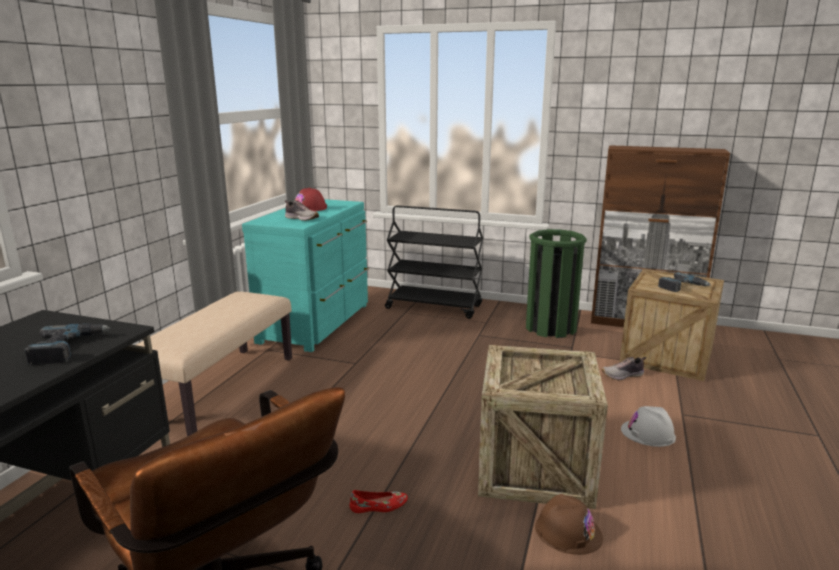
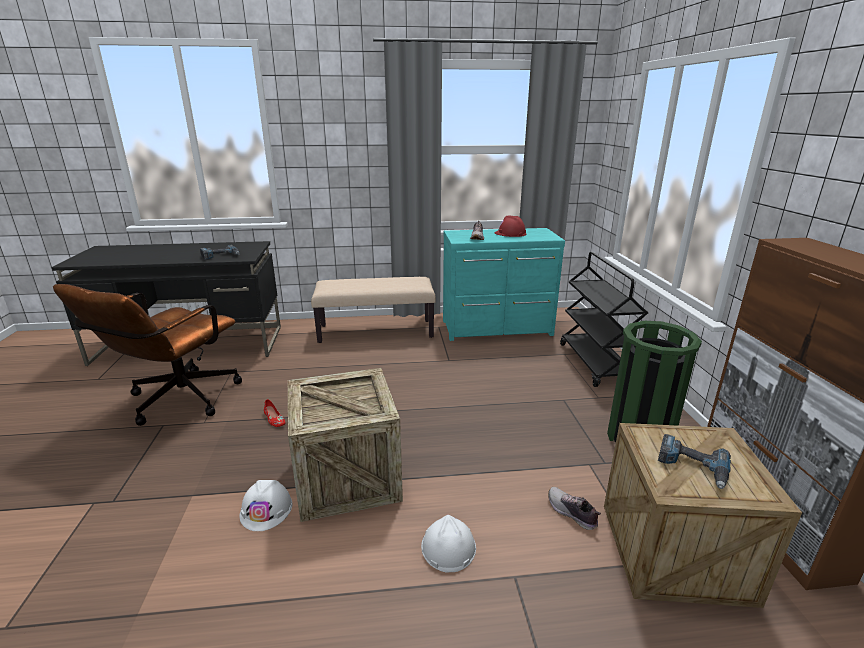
camera: 65 degrees right, 5 degrees up
(568, 531) = (266, 509): brown hard hat -> white hard hat

